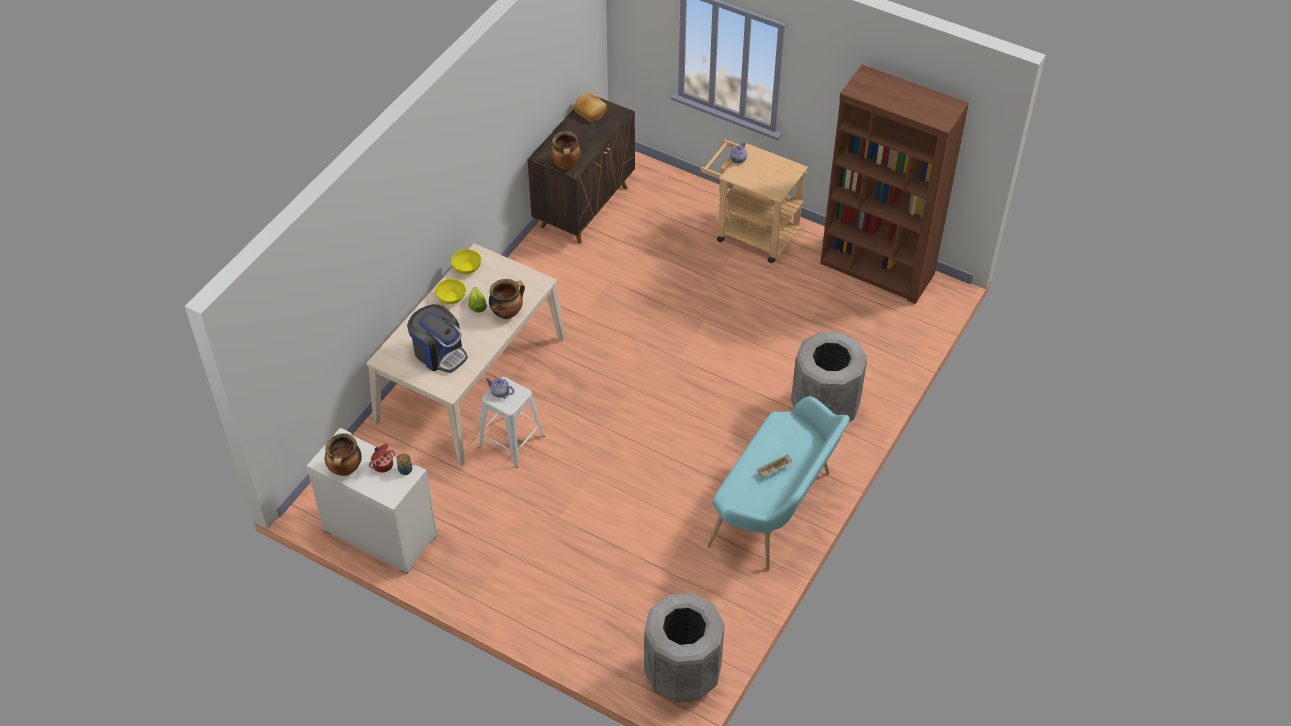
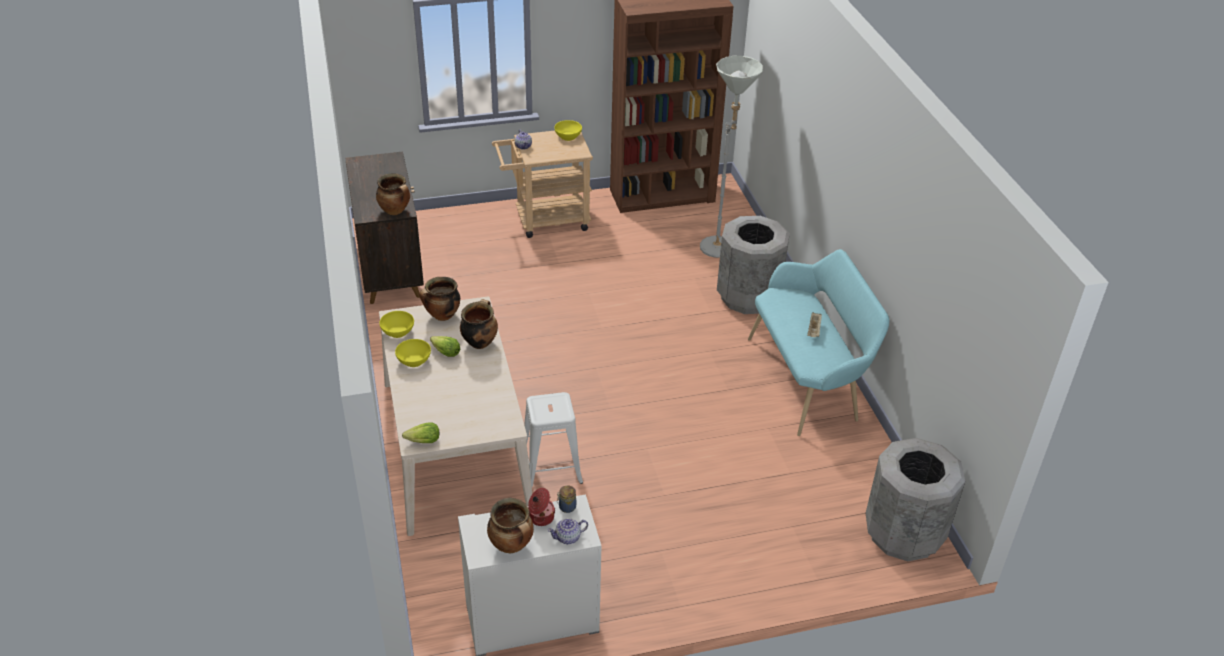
camera: 45 degrees left, 10 degrees down
(389, 362) = (423, 441): none -> lettuce
(439, 353) = (461, 406): coffee machine -> none
(500, 392) = (543, 409): teapot -> teapot (568, 537)
(508, 275) = (442, 316): none -> cooking pot
(591, 111) = (366, 168): bread -> none
(786, 170) = (568, 136): none -> yellow bowl
(866, 346) = (720, 244): none -> grey floor lamp

